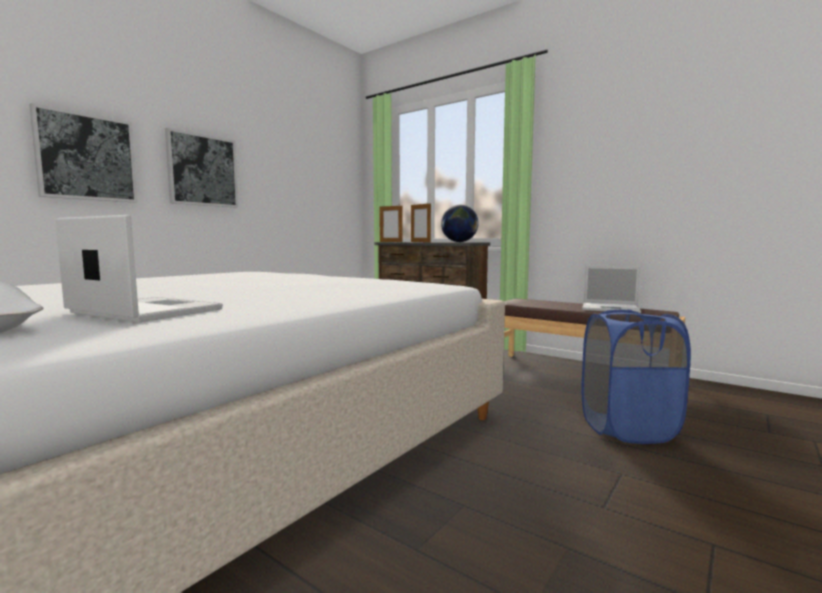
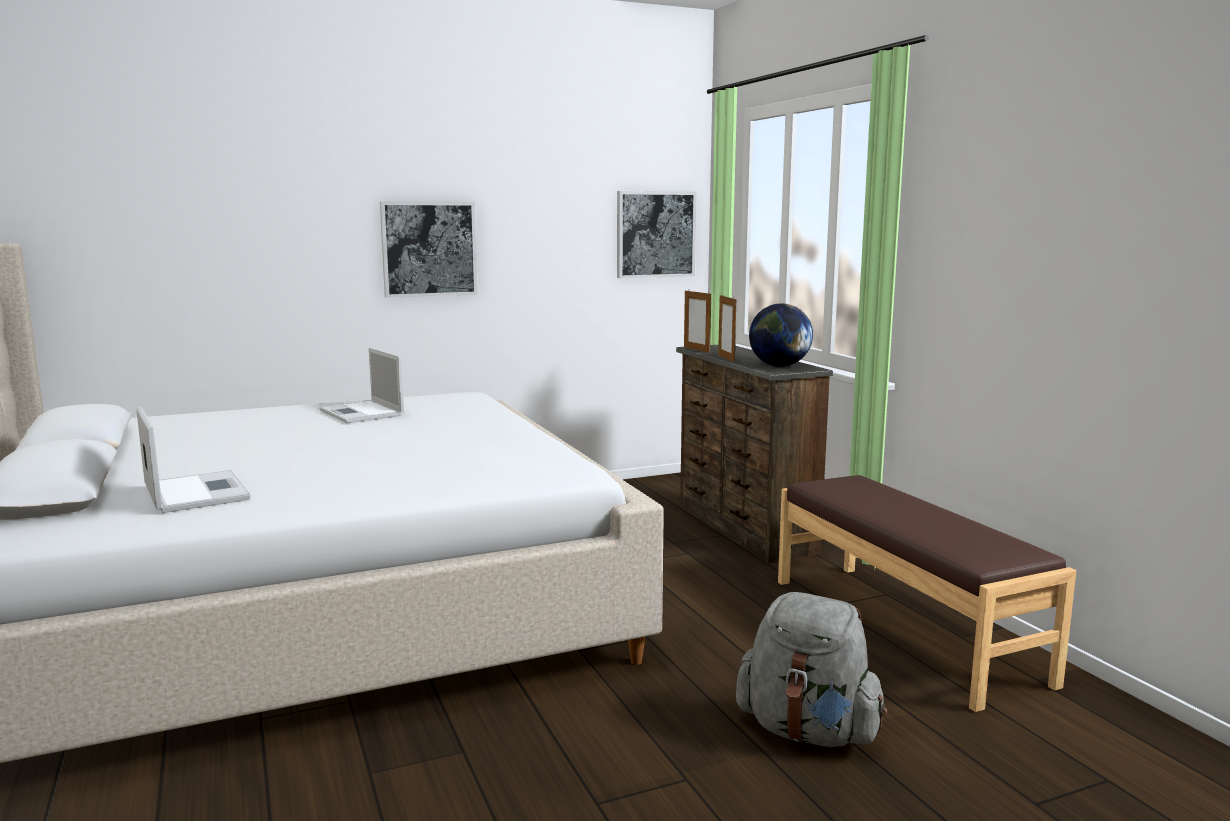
camera: 30 degrees right, 5 degrees up
(86, 157) = (288, 253): picture -> picture (655, 234)
(611, 308) = (950, 529): laptop -> laptop (362, 413)
(628, 429) = (808, 731): blue laundry basket -> grey backpack

